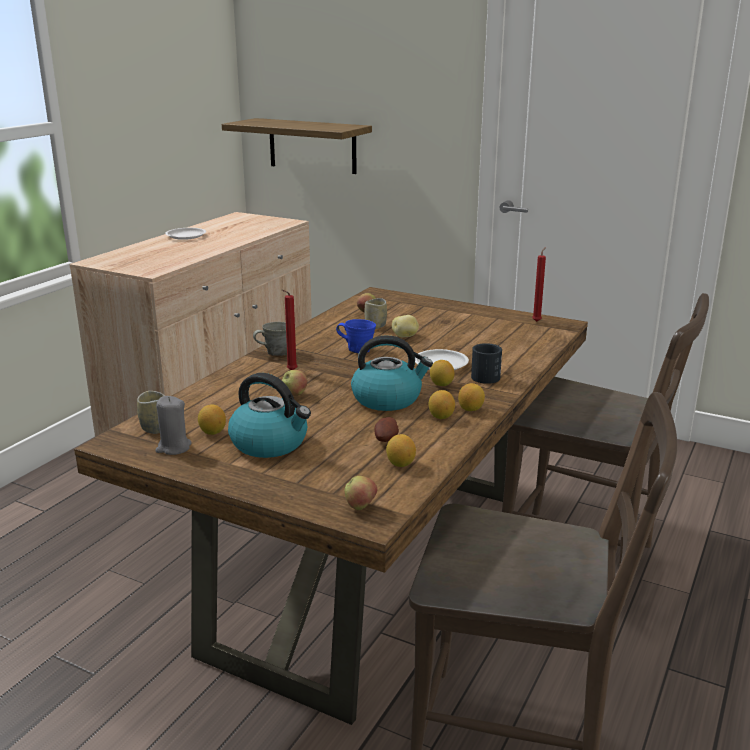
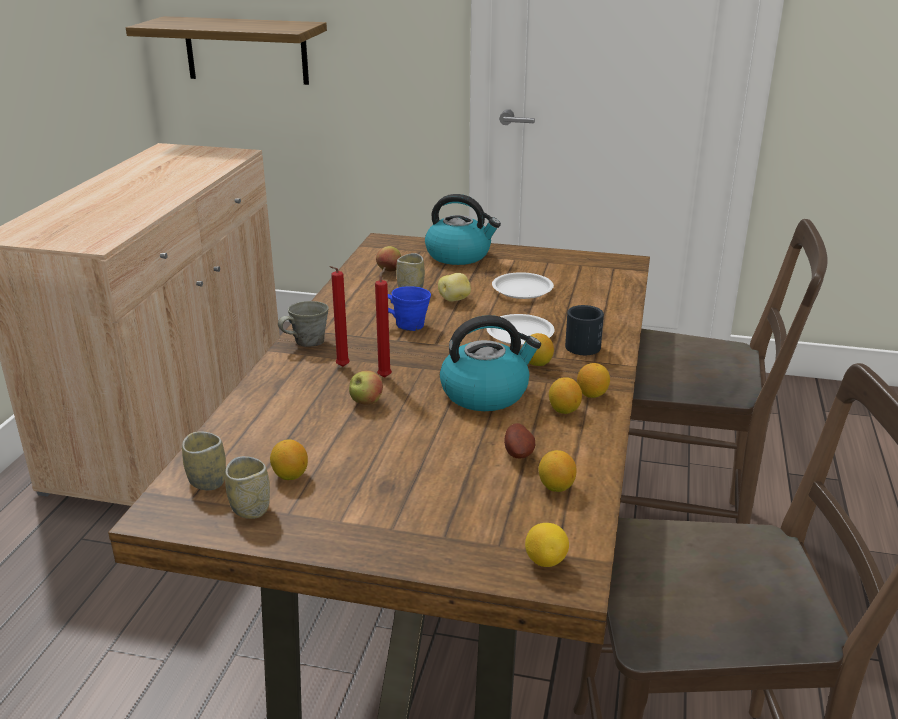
camera: 15 degrees left, 5 degrees up
(173, 448) = (250, 508): grey candle -> cup
(186, 236) = (112, 184): white plate -> white plate (522, 289)
(270, 443) = (376, 481): kettle -> kettle (459, 255)
(360, 507) = (545, 561): apple -> lemon
(537, 321) = (595, 261): red candle -> red candle (385, 376)

